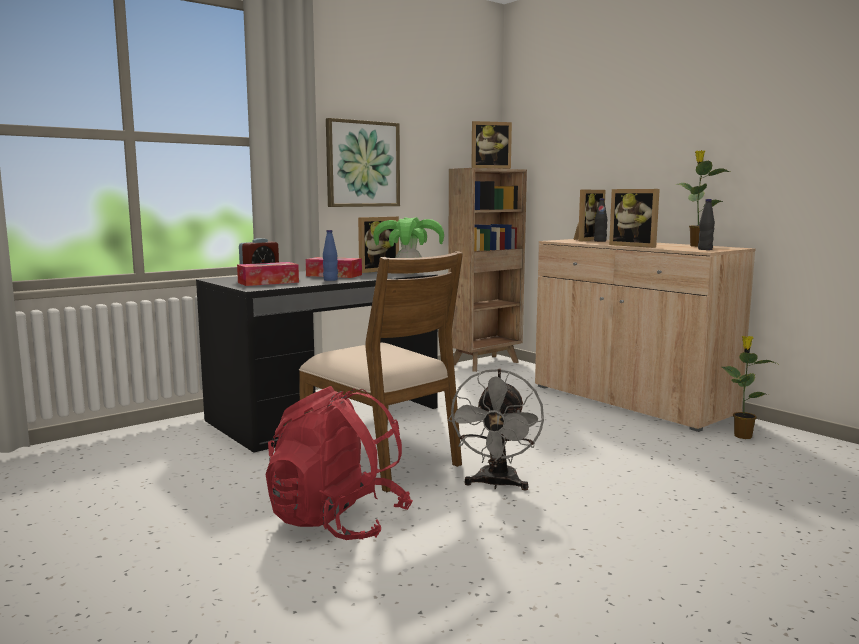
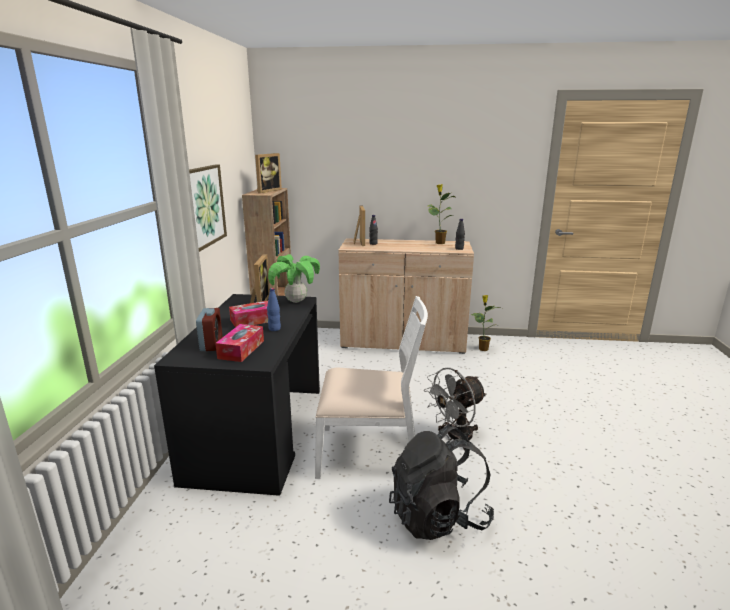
camera: 45 degrees left, 10 degrees up
(338, 522) = (438, 517): red backpack -> black backpack
(382, 459) = (369, 452): brown chair -> white chair
(496, 484) = (454, 438): grey fan -> grey fan turned 90 degrees clockwise
(635, 245) = (413, 249): picture frame -> none

